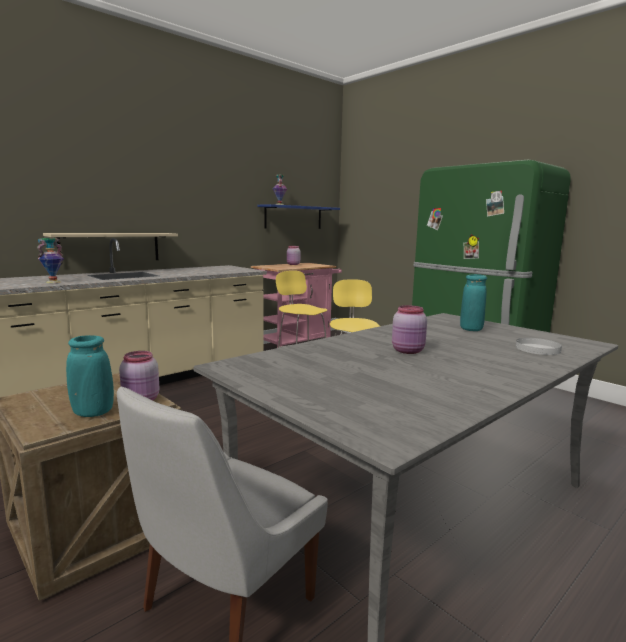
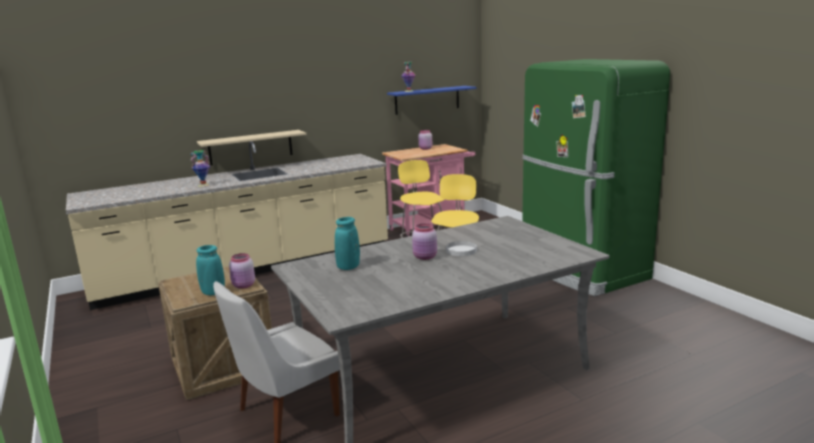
camera: 15 degrees right, 5 degrees up
(471, 329) = (504, 236): turquoise vase -> turquoise vase (348, 267)
(537, 349) = (530, 257): white plate -> white plate (461, 250)

